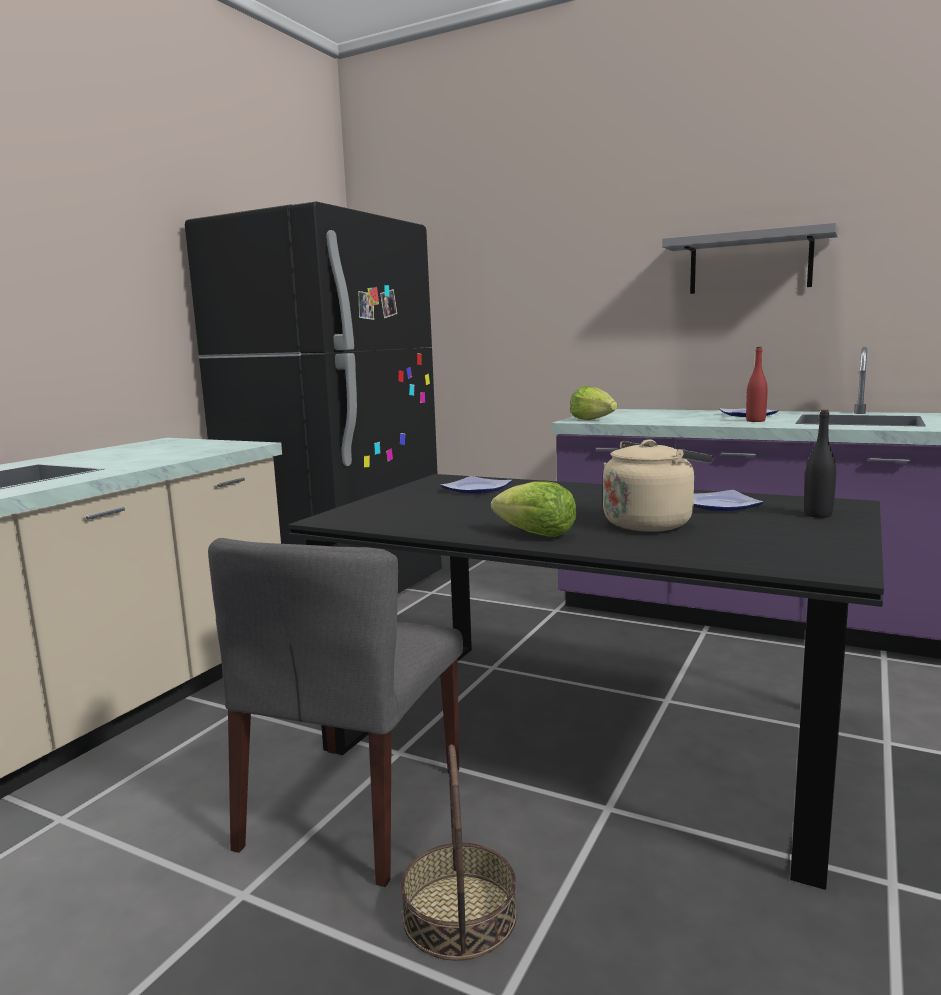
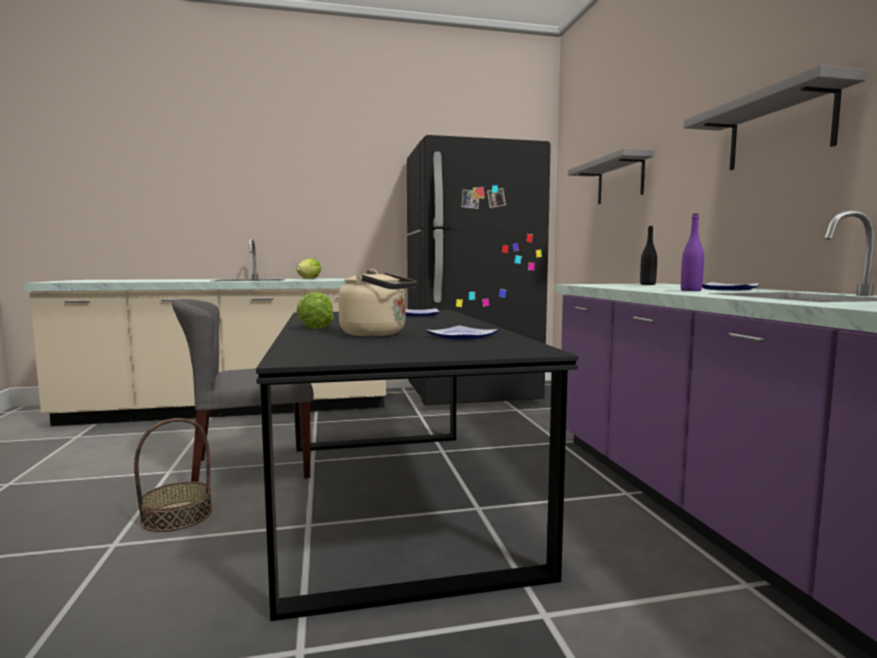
camera: 50 degrees right, 5 degrees down
(505, 285) = (620, 180): none -> grey shelf
(592, 420) = (588, 284): lettuce -> lettuce (308, 278)
(755, 421) = (691, 290): red bottle -> purple bottle
(818, 515) = (474, 349): black bottle -> black bottle (647, 284)

